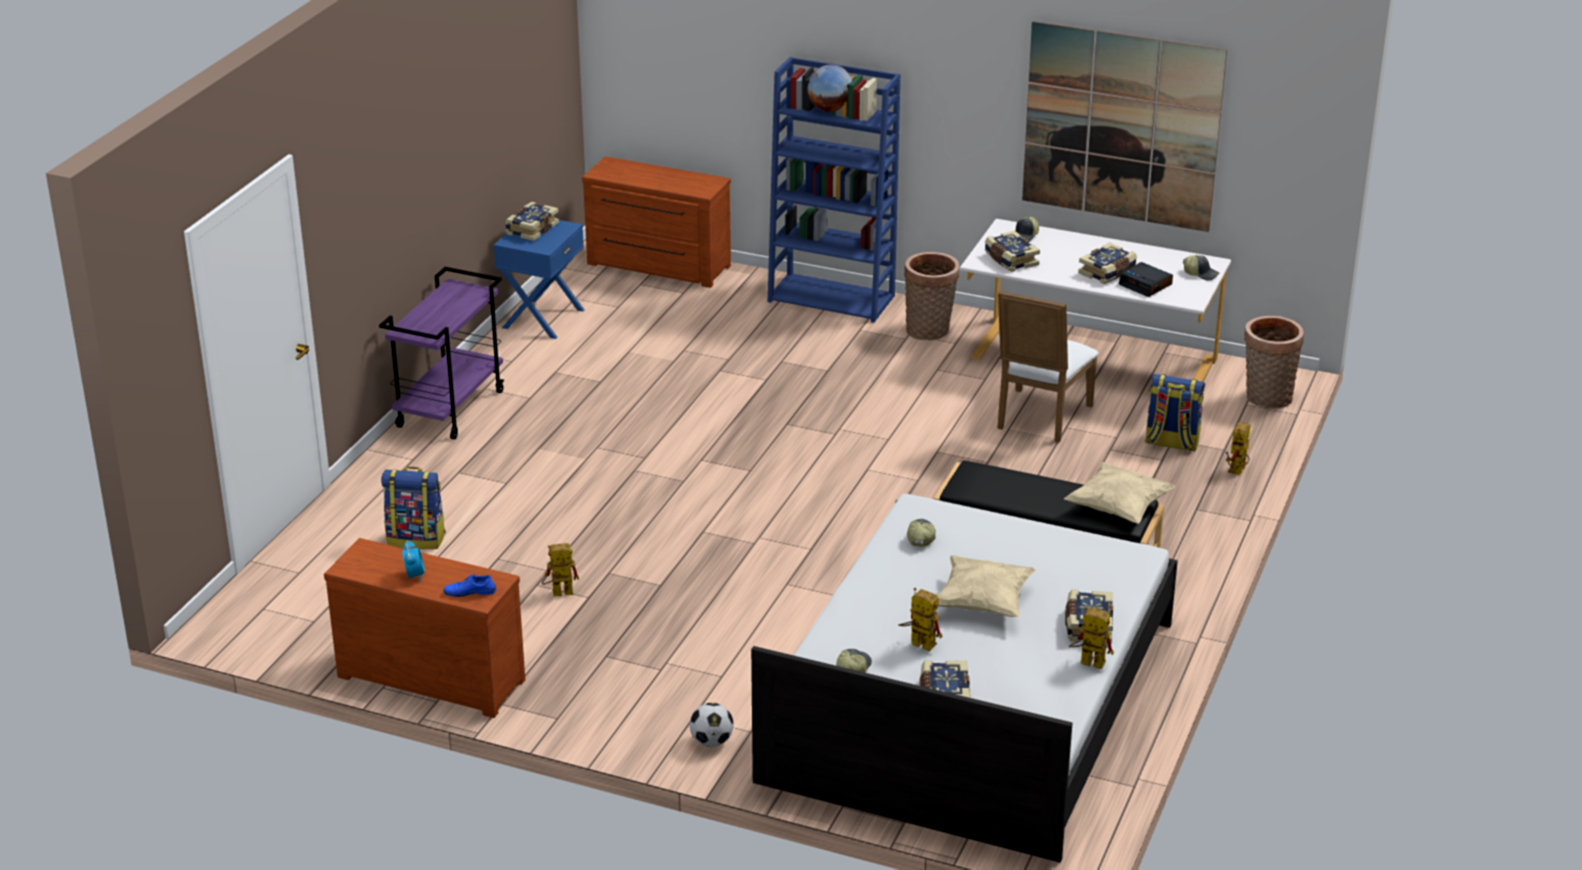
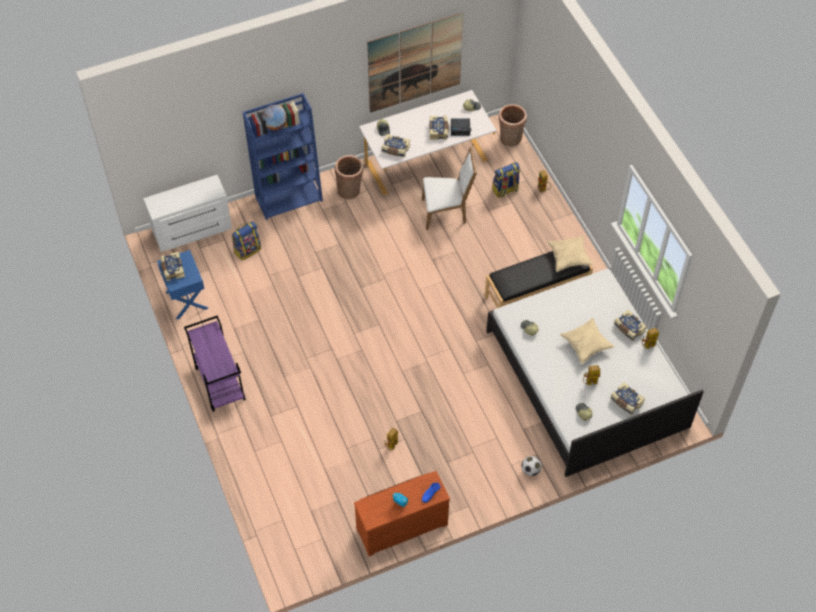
camera: 45 degrees left, 25 degrees up
(417, 539) = (303, 464): backpack -> backpack (247, 250)
(657, 266) = (193, 231): brown dresser -> white dresser
(1039, 419) = (446, 212): white chair -> white chair turned 75 degrees counterclockwise

